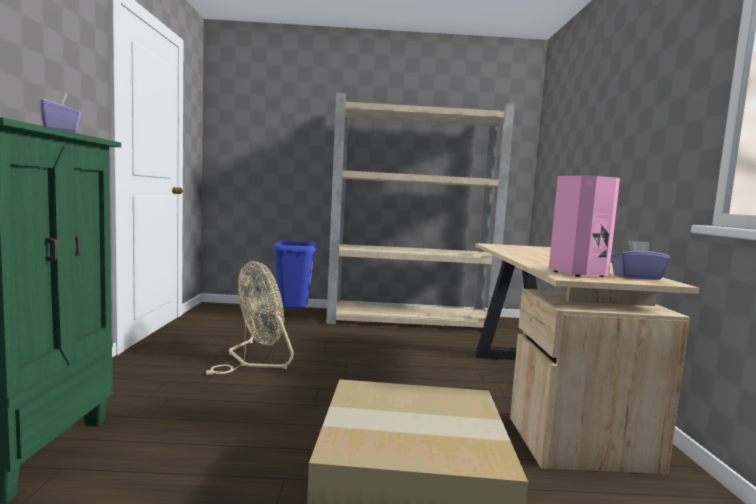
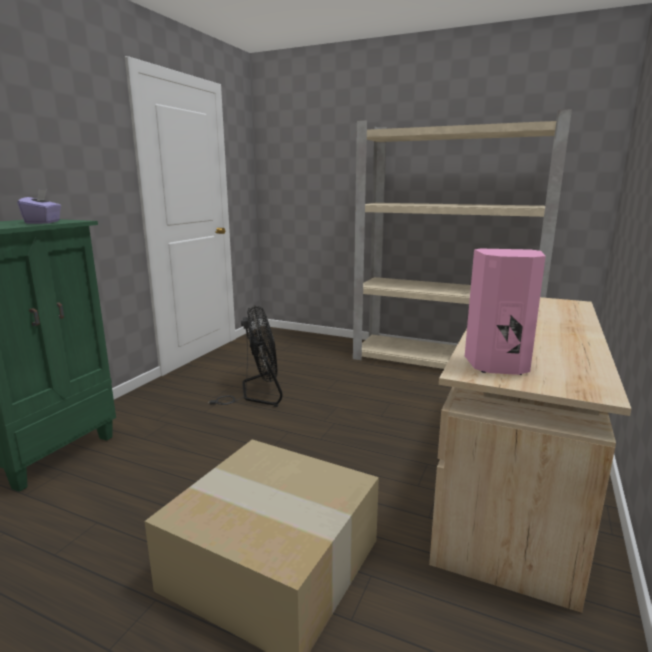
camera: 25 degrees right, 10 degrees up
(250, 358) = (256, 392): beige fan -> black fan
(293, 316) = (327, 348): blue trash can -> none
(636, 277) = (573, 377): purple tissue box -> none

